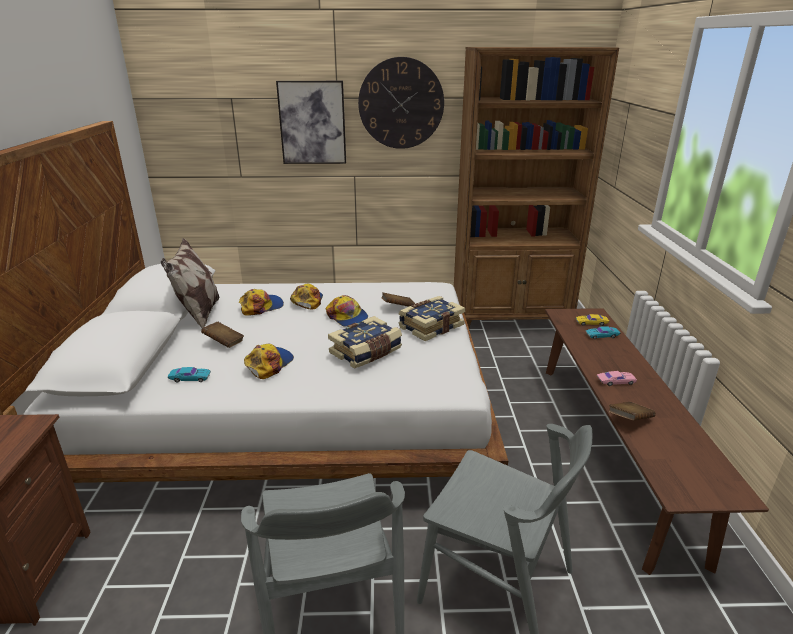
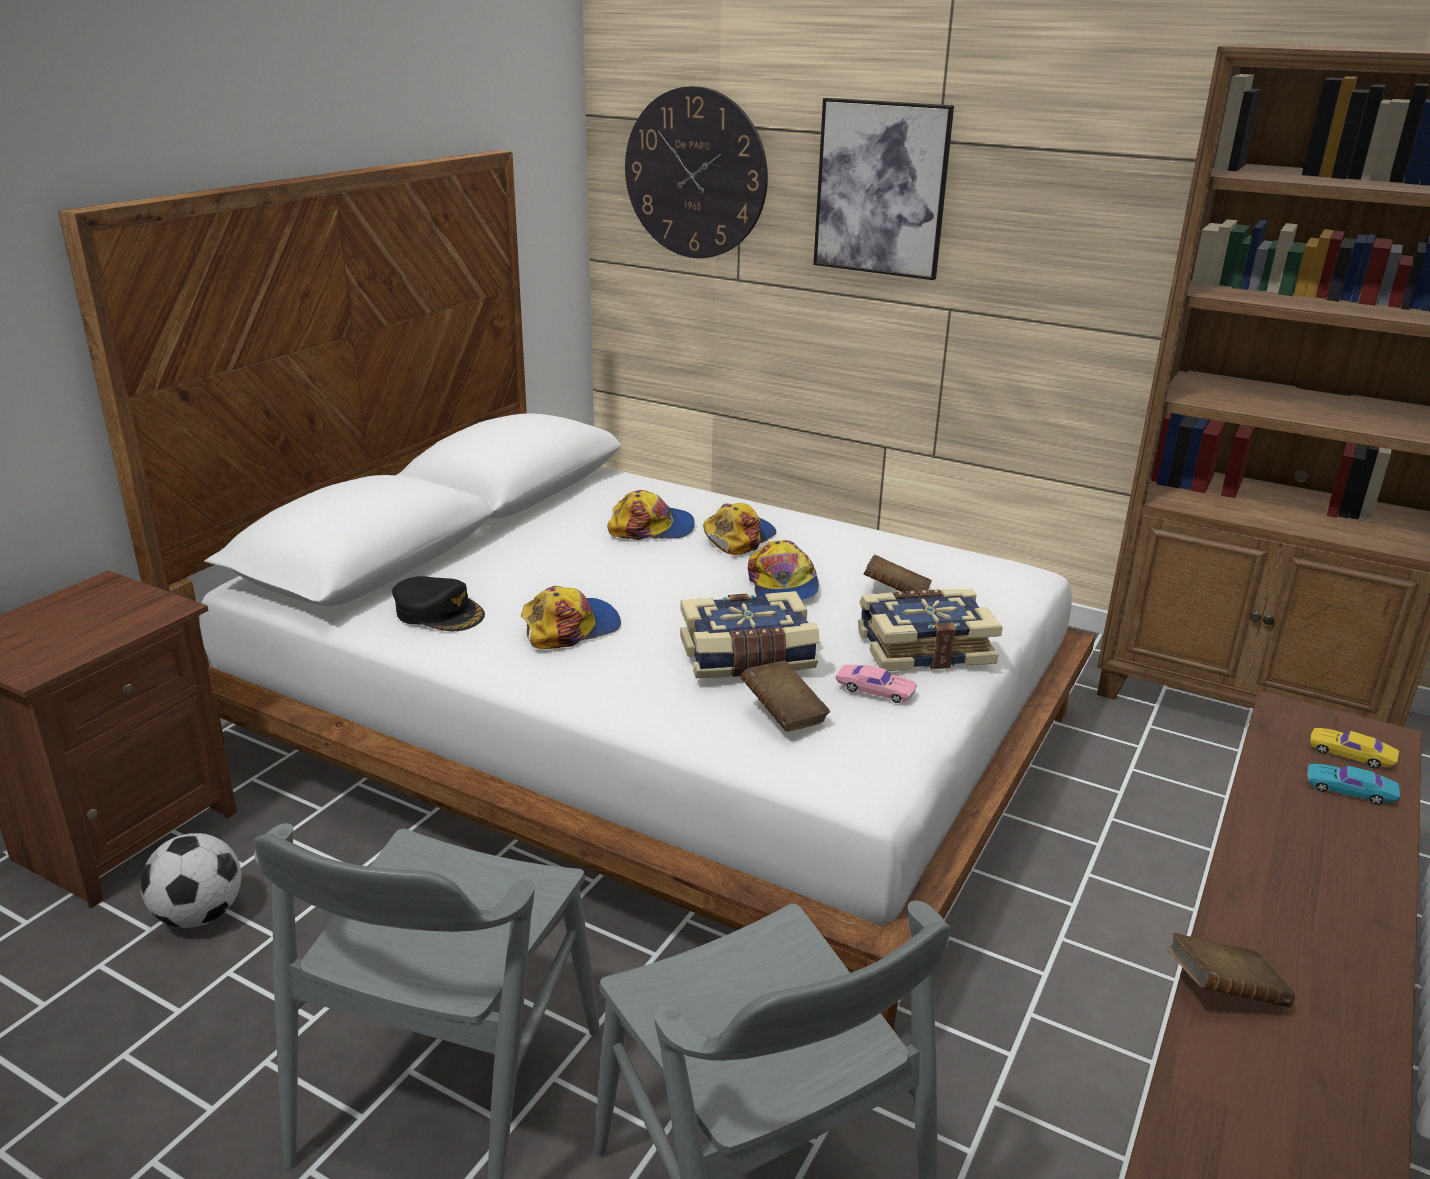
camera: 30 degrees right, 0 degrees up
(114, 596) = (200, 915): none -> football
(190, 378) = (439, 612): turquoise toy car -> black cap
(199, 315) = (544, 516): pillow -> none
(224, 342) = (538, 571): brown book -> brown book (784, 714)
(401, 104) = (1071, 164): wall clock -> wall clock (695, 174)
(615, 381) = (1277, 899): pink toy car -> pink toy car (875, 689)

